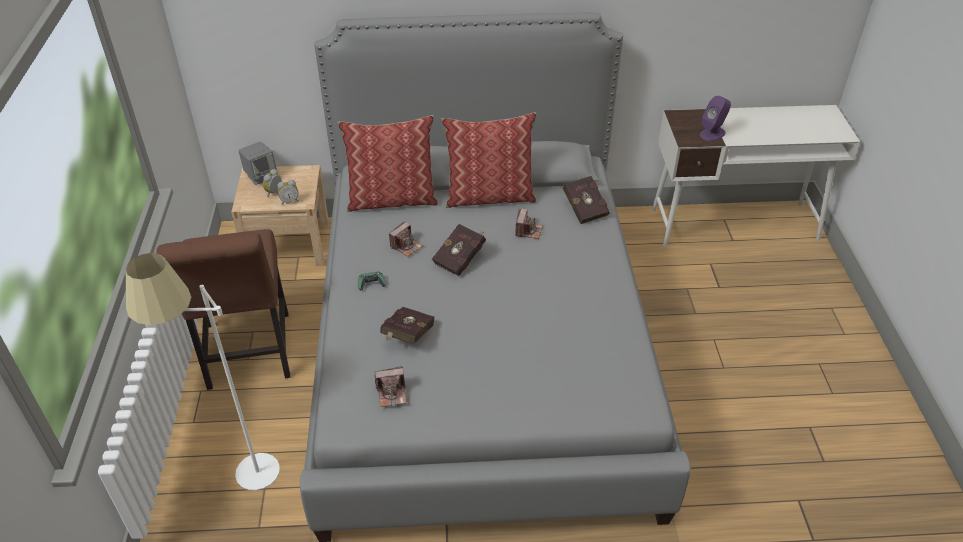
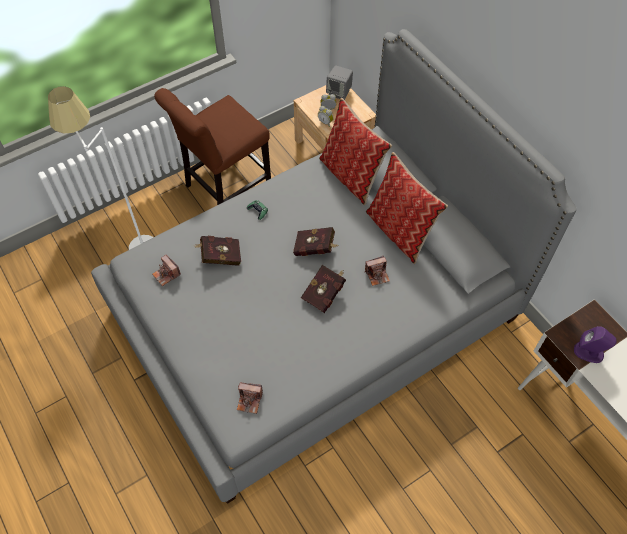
camera: 60 degrees right, 15 degrees up
(406, 246) = (307, 210): camera -> camera (249, 401)
(584, 208) = (432, 300): red book -> red book (325, 293)

